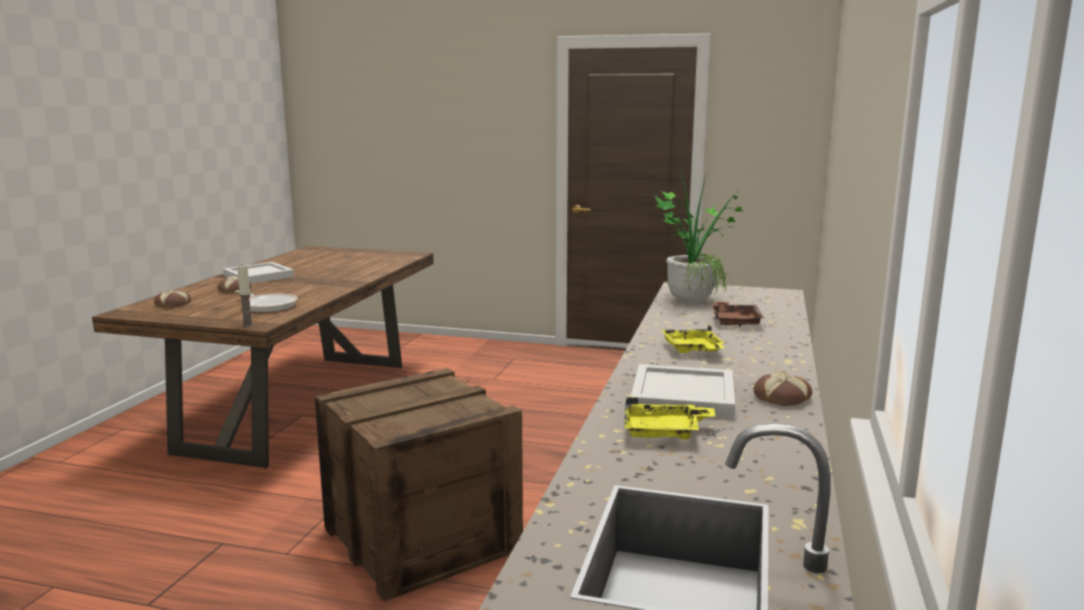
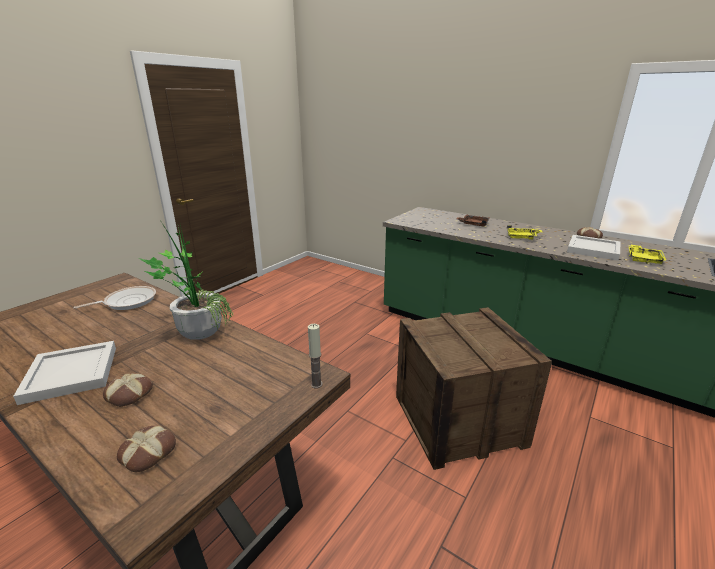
camera: 70 degrees left, 10 degrees up
(268, 305) = (242, 369): frying pan -> frying pan (127, 301)
(693, 298) = (424, 223): potted plant -> potted plant (197, 331)

